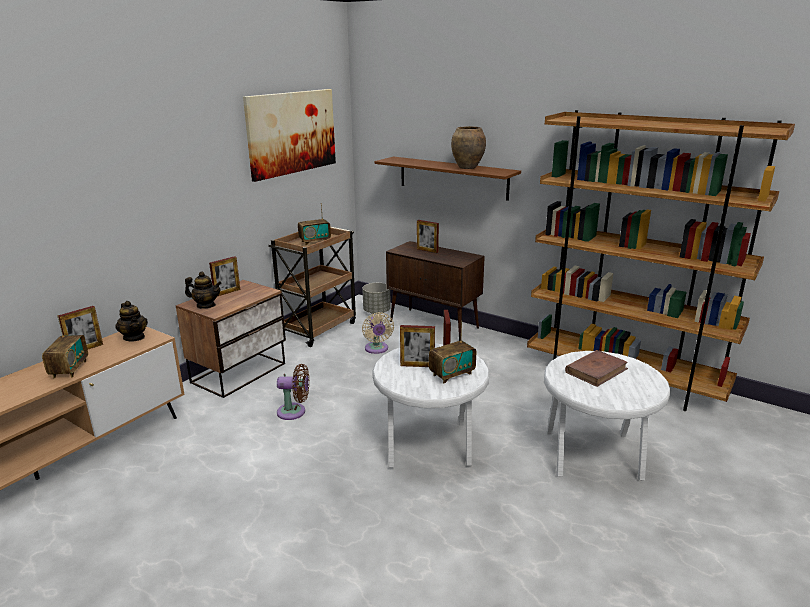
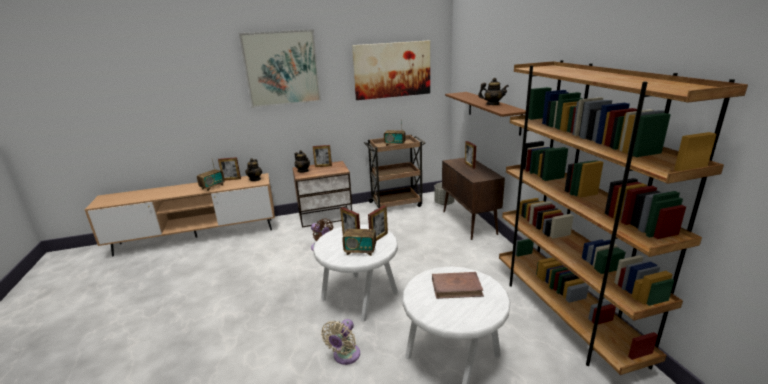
camera: 40 degrees right, 0 degrees up
(148, 138) = (282, 68): none -> picture
(377, 349) = (411, 227): beige fan -> beige fan (345, 356)
(467, 167) = (492, 104): brown vase -> teapot

